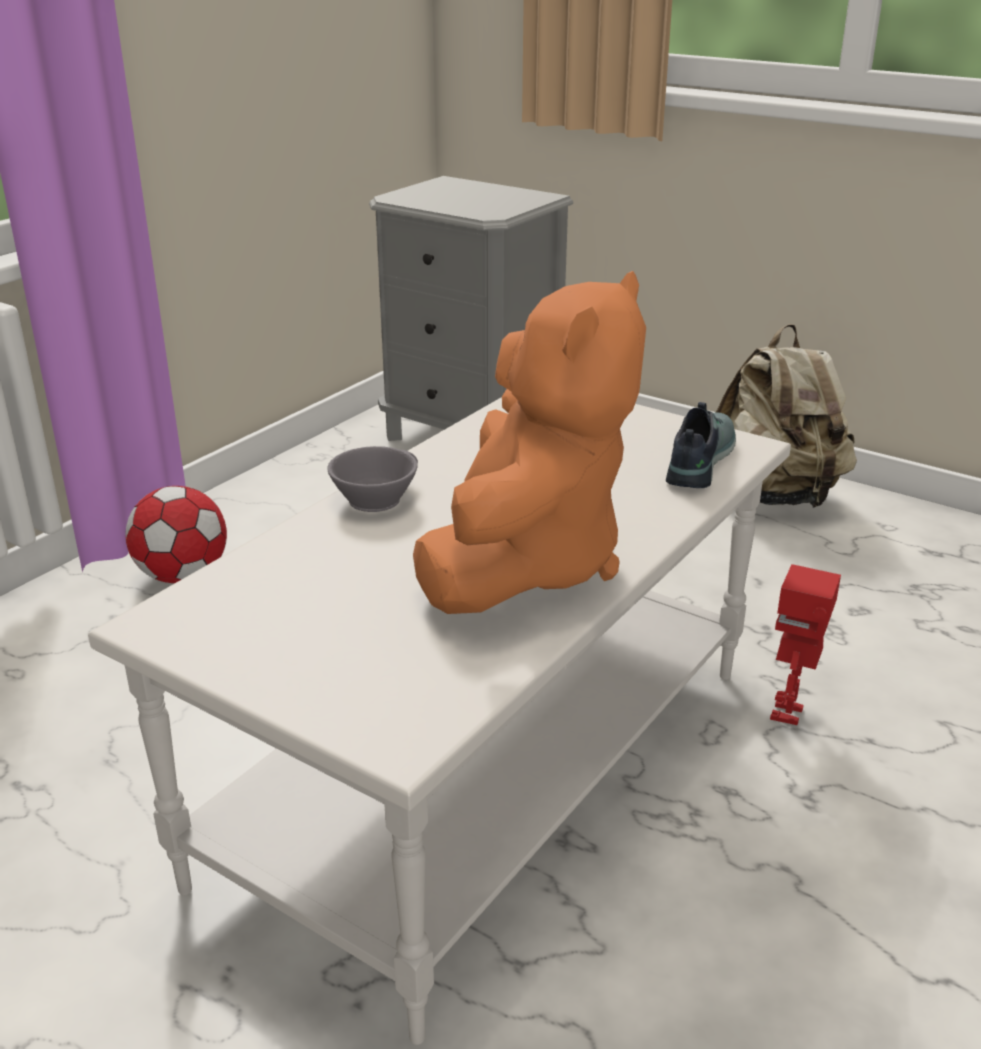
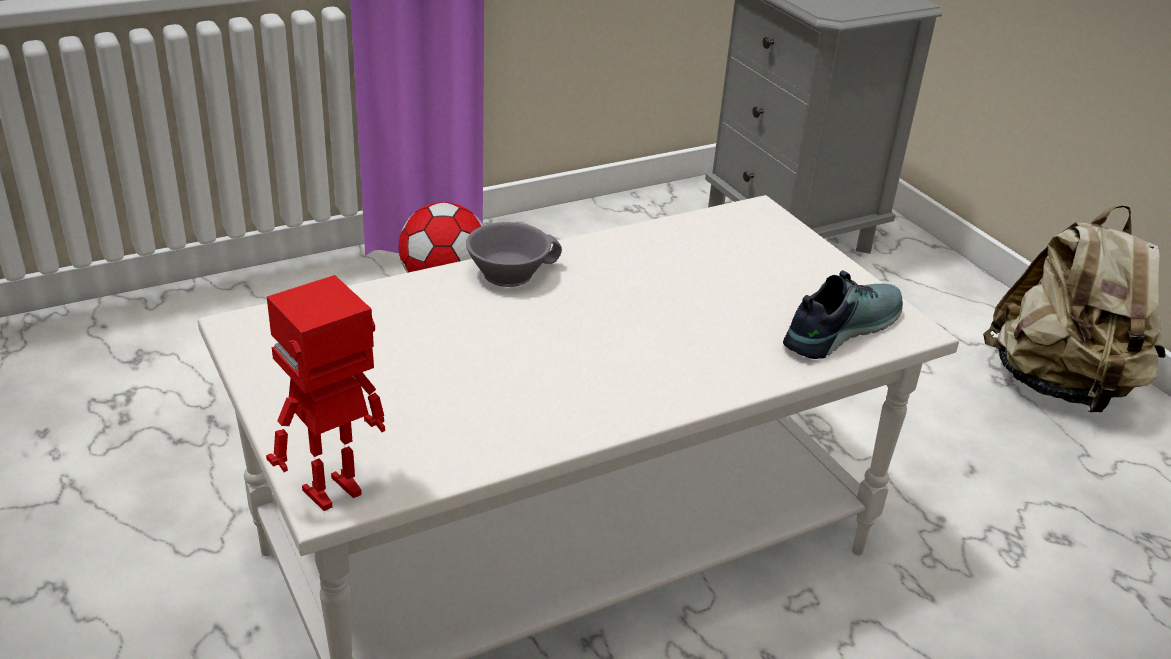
camera: 25 degrees right, 5 degrees up
(526, 564) = (578, 377): orange plush toy -> none
(788, 713) = (894, 613): toy robot -> toy robot (335, 493)

